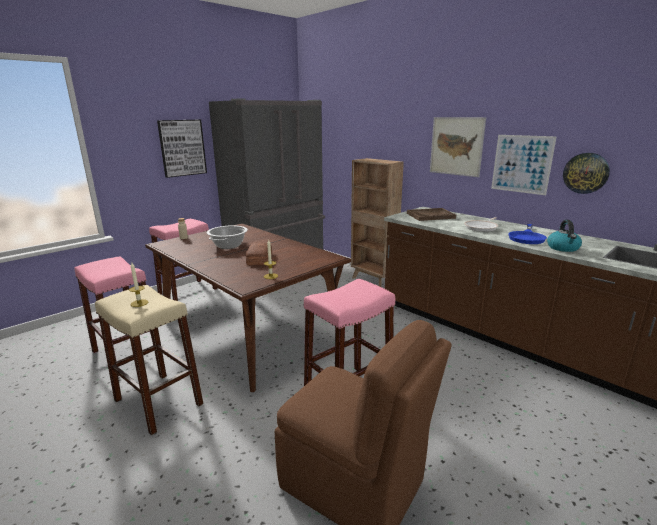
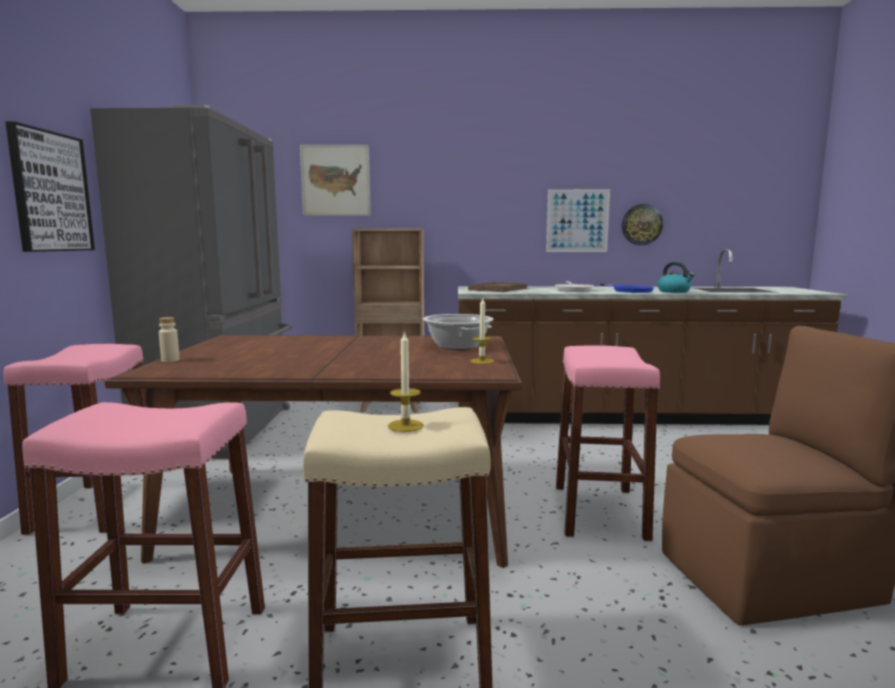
camera: 45 degrees left, 10 degrees down
(228, 246) = (299, 353): cooking pot -> cooking pot (458, 346)
(258, 258) = (400, 354): bread -> none
(456, 146) = (496, 205): picture -> picture (335, 180)

